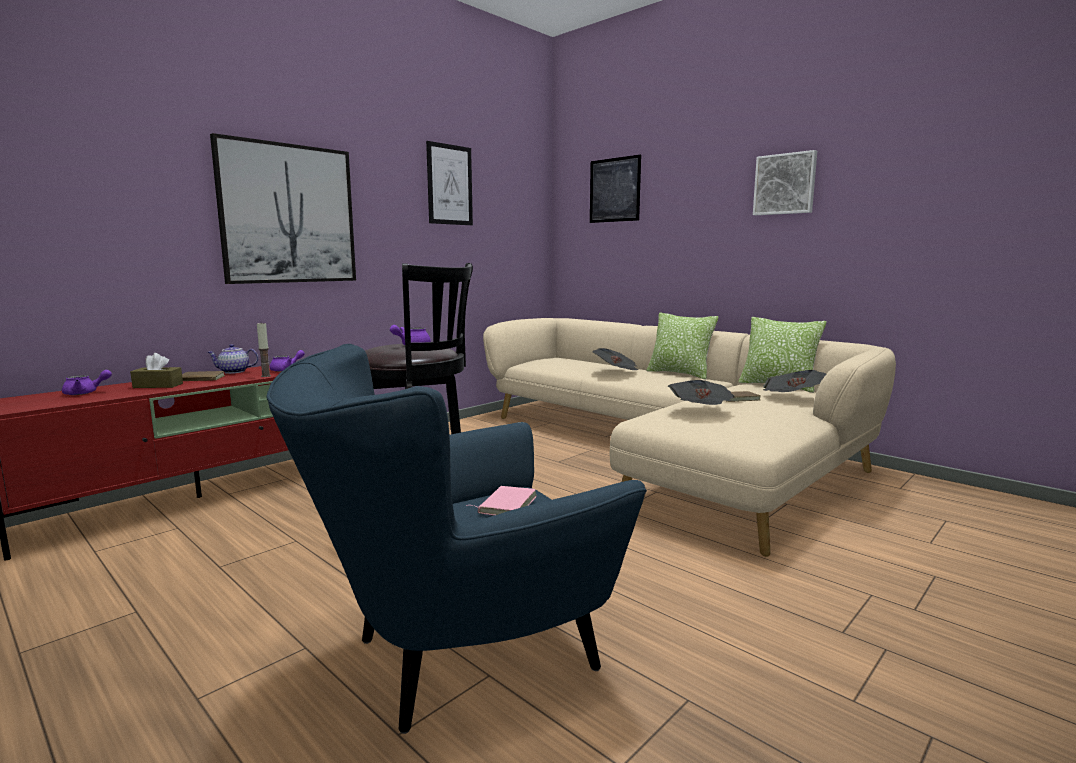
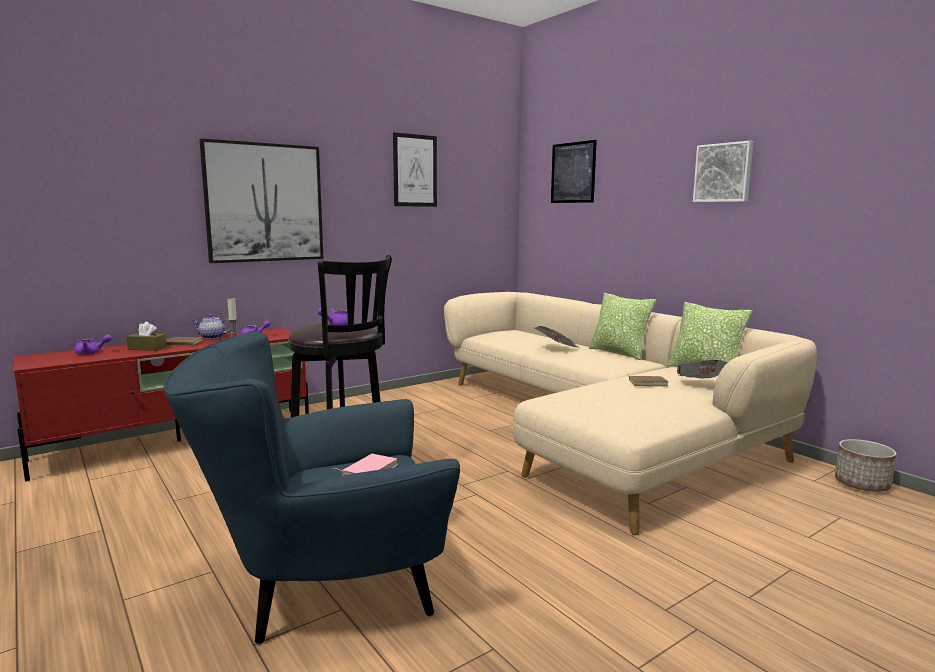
camera: 10 degrees right, 0 degrees up
(701, 410) = (601, 394): newspaper -> none
(944, 488) = (862, 484): none -> planter

